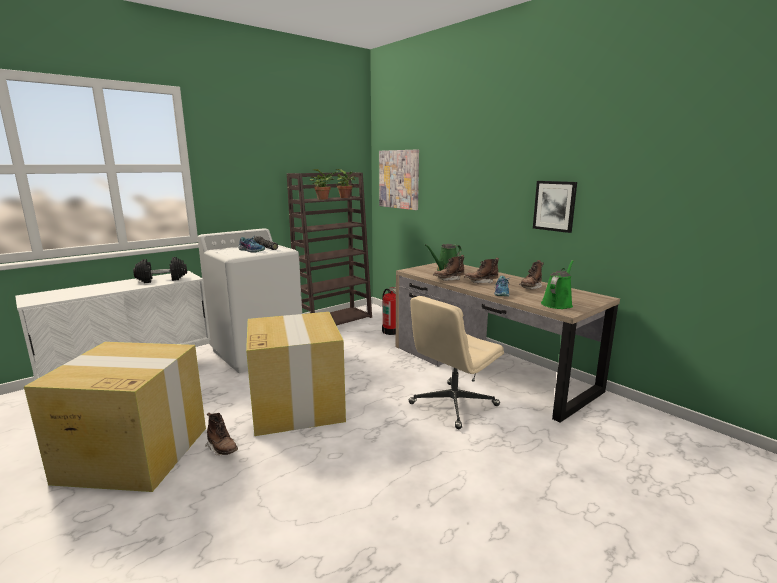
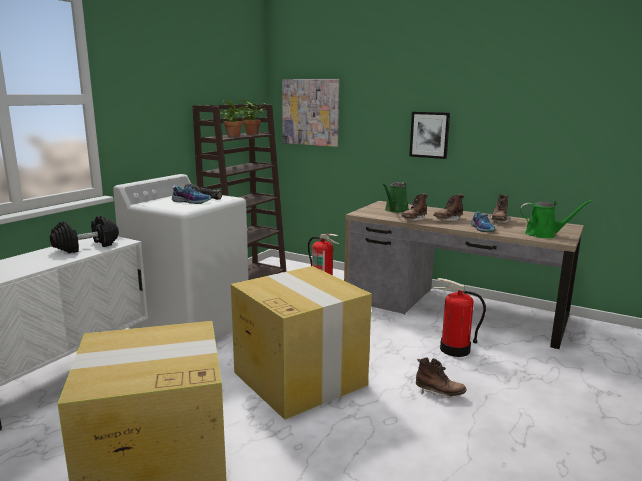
camera: 20 degrees left, 0 degrees up
(222, 449) = (262, 441): brown boot -> brown boot (439, 393)
(453, 405) = (454, 349): beige office chair -> fire extinguisher
(554, 206) = (510, 139): picture -> picture (429, 135)
(557, 303) = (544, 234): green watering can -> green watering can turned 90 degrees clockwise

